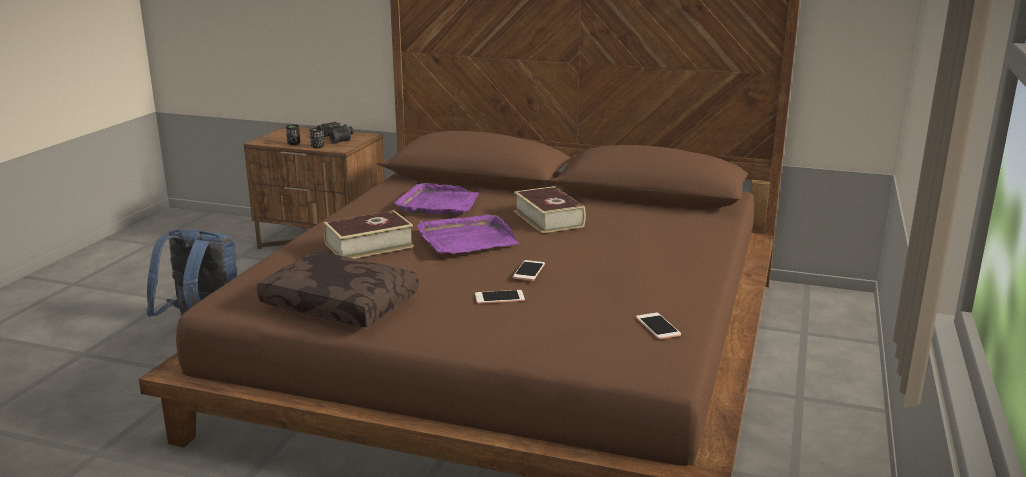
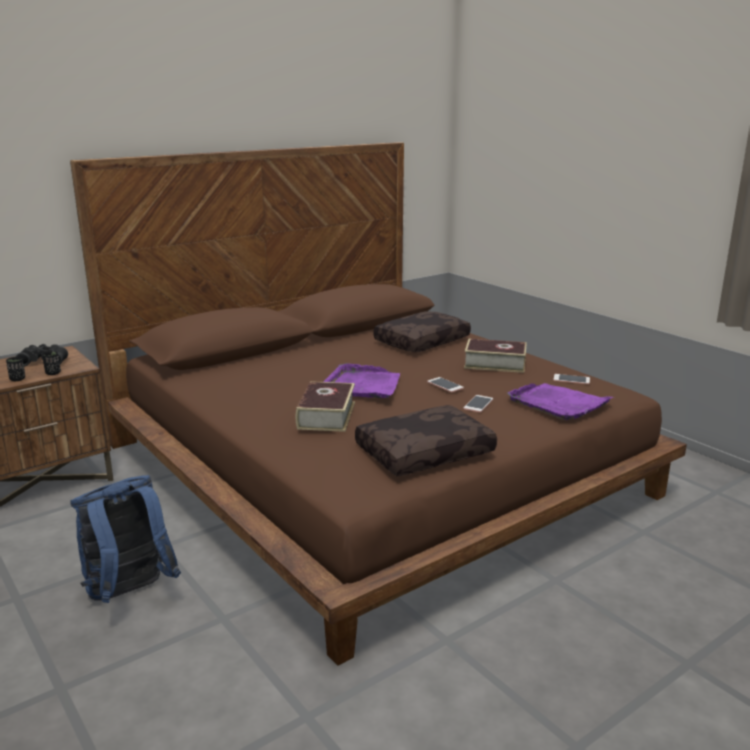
camera: 55 degrees left, 0 degrees up
(438, 204) = (268, 376): purple tray -> purple tray (558, 403)
(548, 219) = (358, 356): book -> book (495, 363)
(647, 231) = (421, 341): none -> brown pillow

